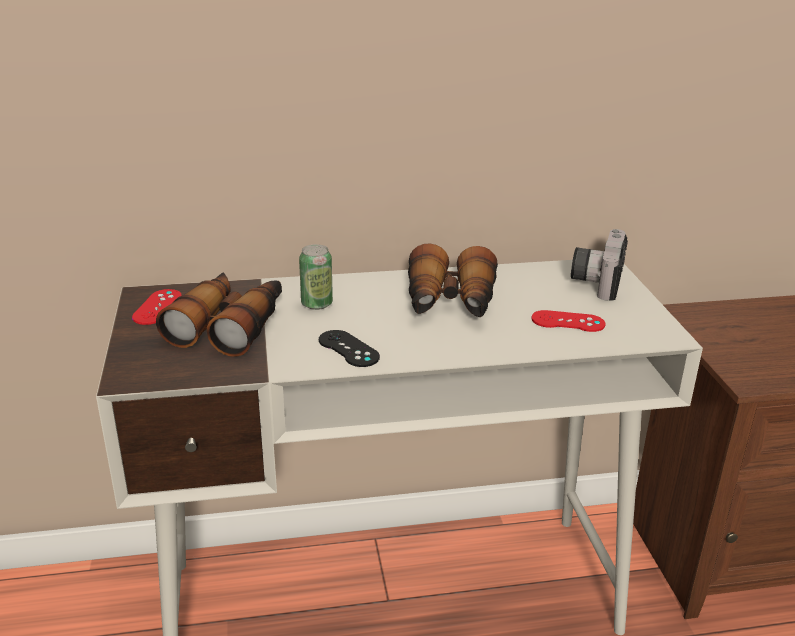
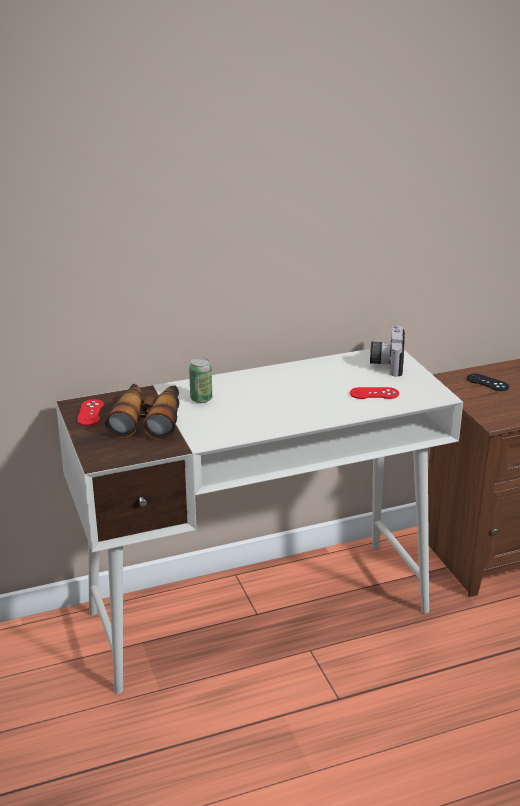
camera: 10 degrees left, 0 degrees up
(348, 349) = (236, 426): black game controller -> black game controller (487, 382)
(450, 303) = (292, 389): binoculars -> none

